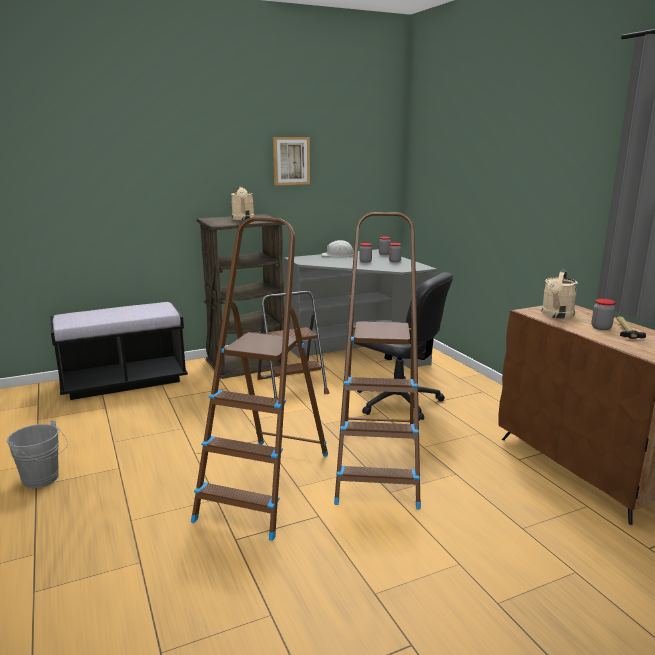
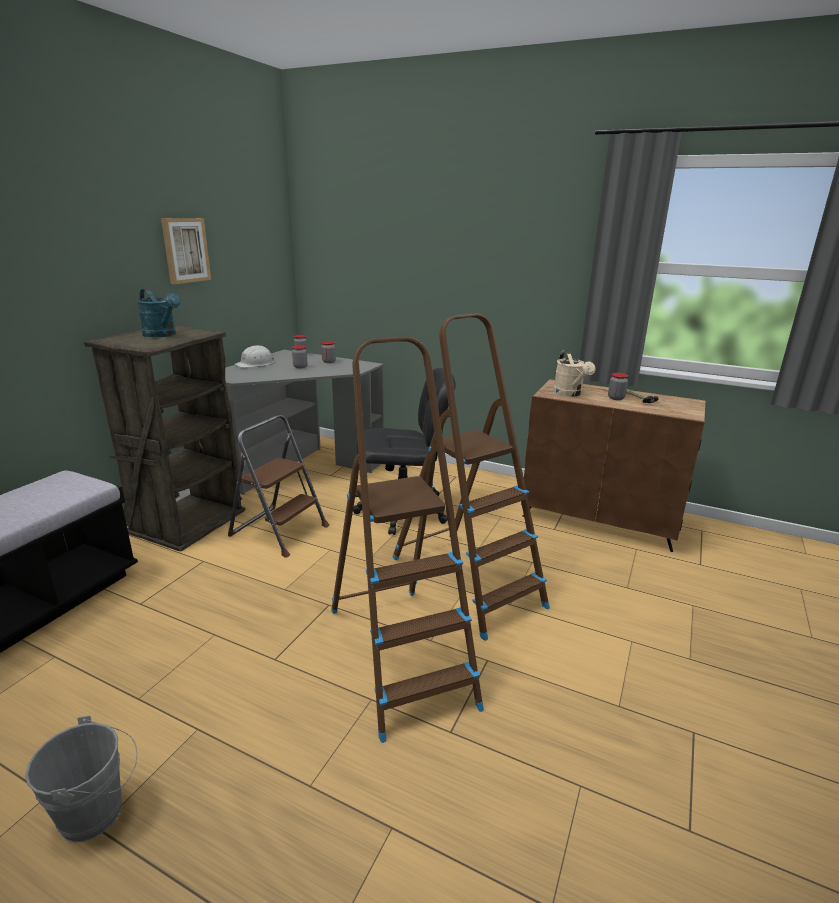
camera: 40 degrees left, 5 degrees up
(243, 219) = (163, 335): beige watering can -> turquoise watering can

